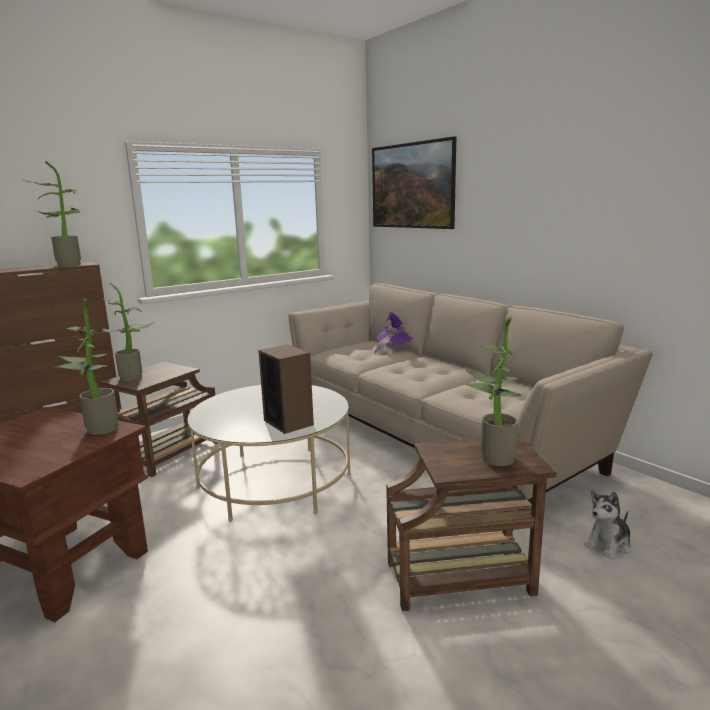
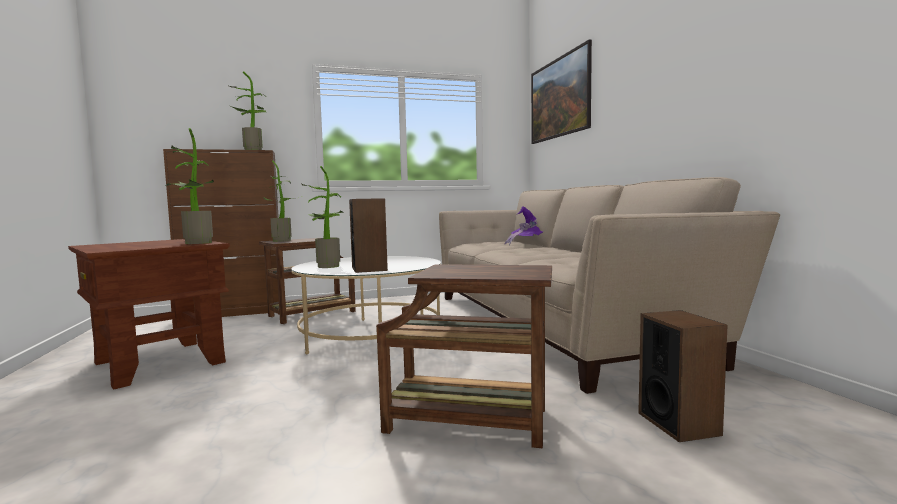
camera: 20 degrees right, 10 degrees down
(492, 458) = (495, 271): potted plant -> potted plant (326, 266)
(608, 544) = (678, 423): plush toy -> speaker

